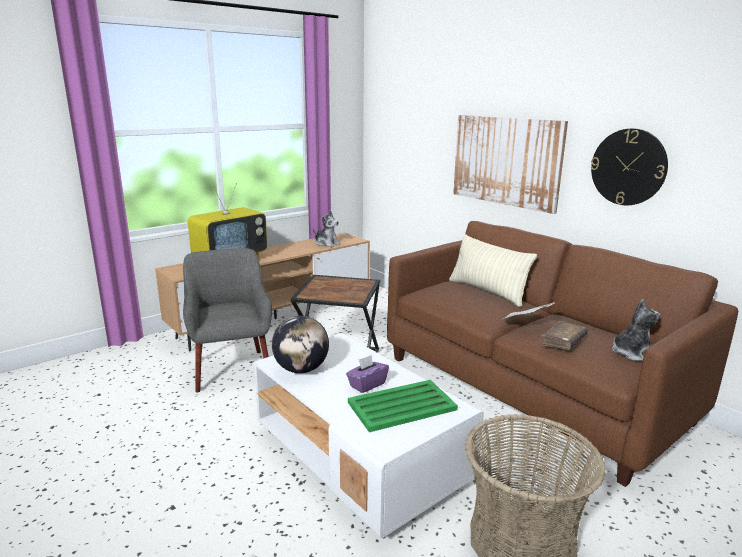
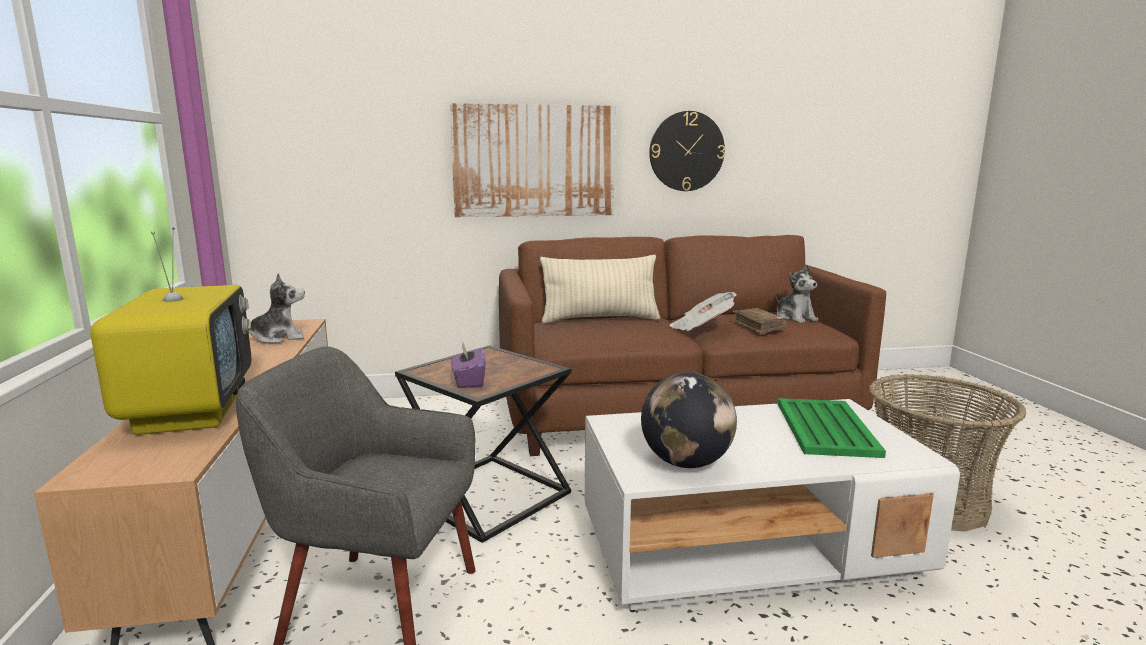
camera: 60 degrees left, 5 degrees down
(367, 384) = (760, 433): purple tissue box -> purple tissue box (468, 381)
(631, 353) = (795, 318): plush toy -> plush toy turned 150 degrees clockwise

